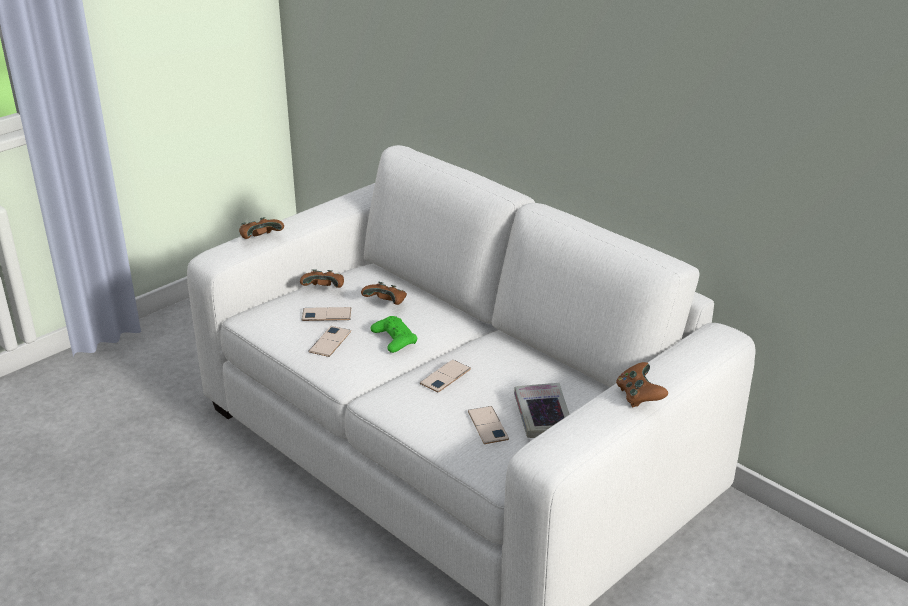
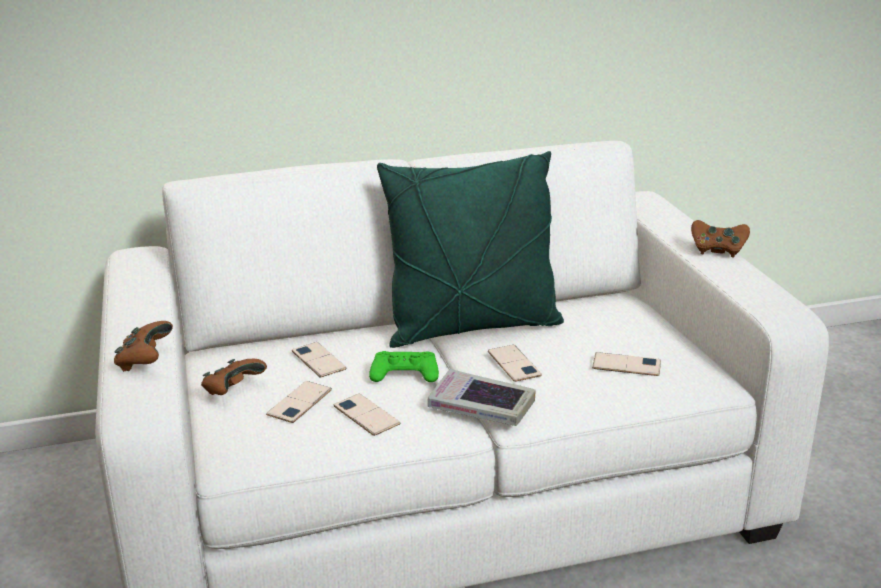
camera: 60 degrees left, 5 degrees down
(386, 303) = (318, 360): brown game controller -> phone
(491, 345) = (472, 327): none -> green pillow
(543, 416) = (631, 334): book -> book (481, 406)

